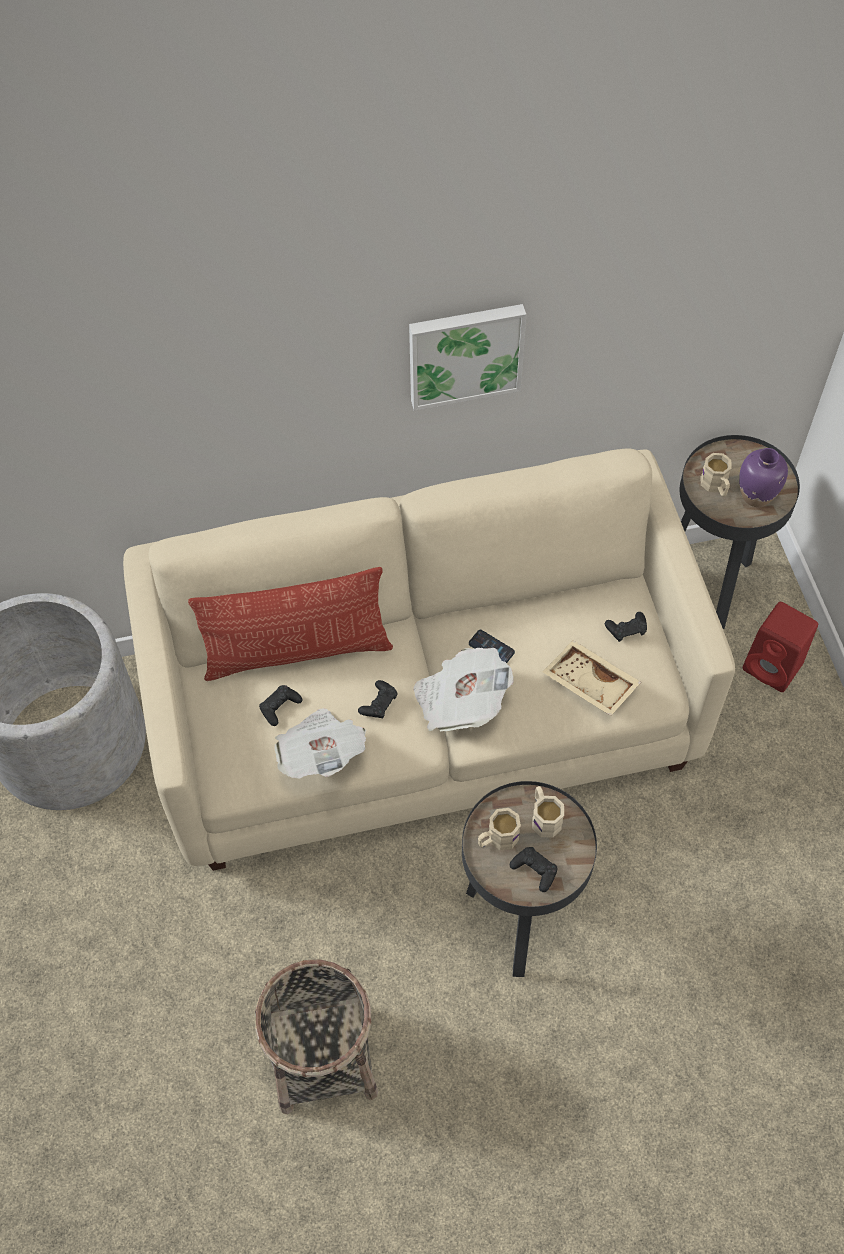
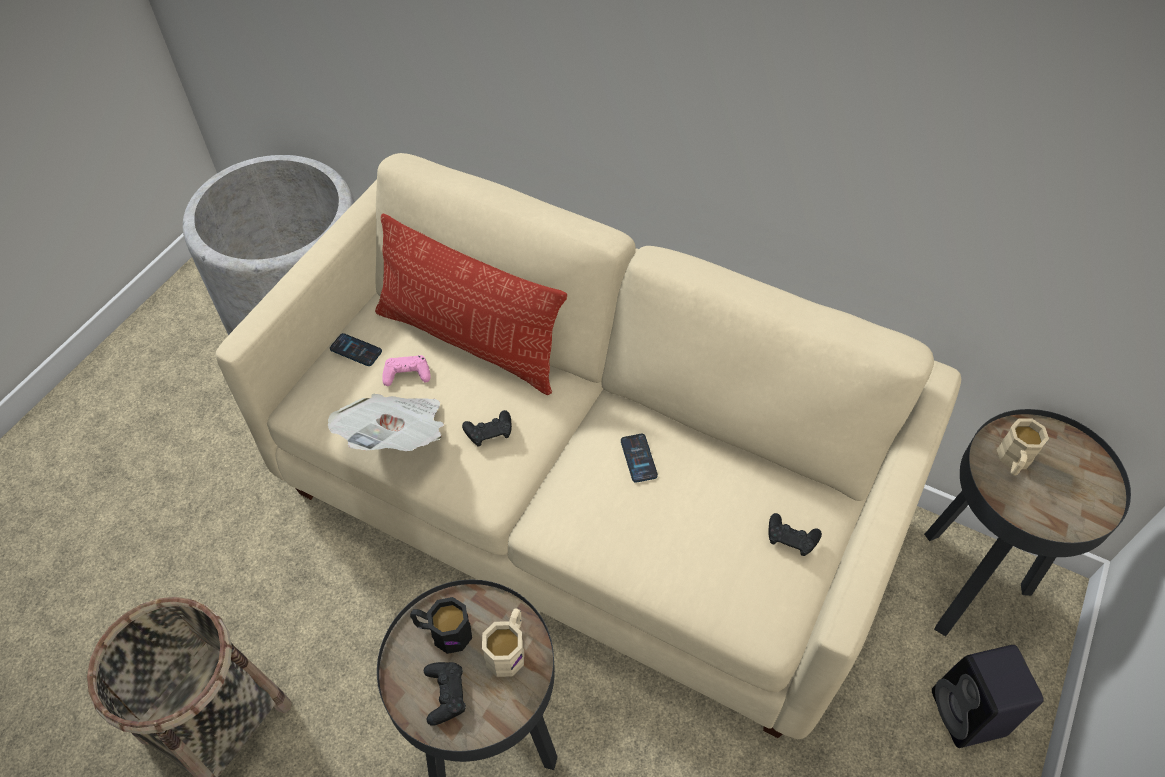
camera: 40 degrees right, 5 degrees down
(222, 718) = (356, 350): none -> phone
(280, 707) = (407, 374): black game controller -> pink game controller
(460, 701) = (563, 485): newspaper -> none
(465, 353) = (775, 104): picture -> none
(497, 839) = (443, 632): beige mug -> black mug
(589, 684) = (699, 562): beige tray -> none
(756, 496) = (1055, 501): purple vase -> none
(774, 667) = (970, 715): red speaker -> black speaker

